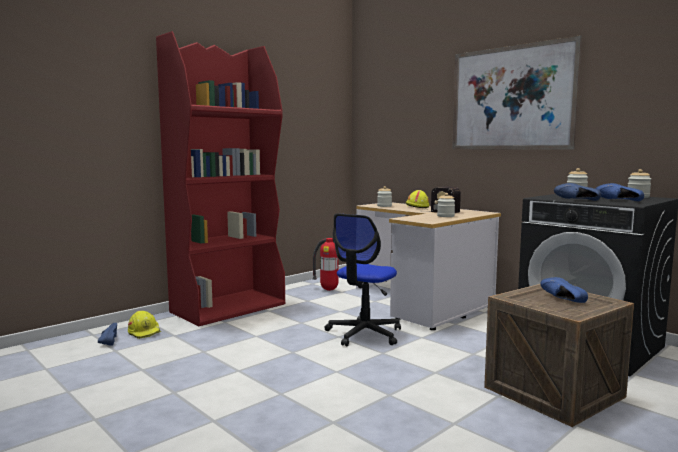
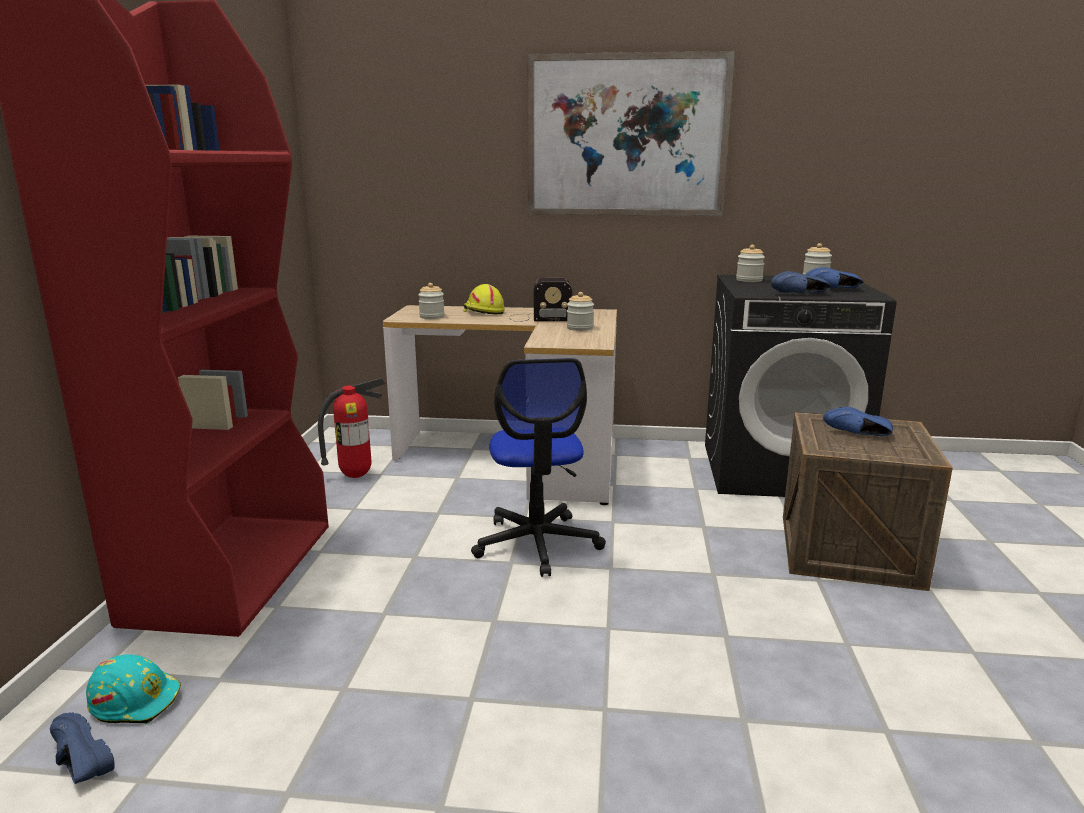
camera: 40 degrees left, 10 degrees up
(145, 332) = (136, 700): yellow hard hat -> turquoise hard hat

